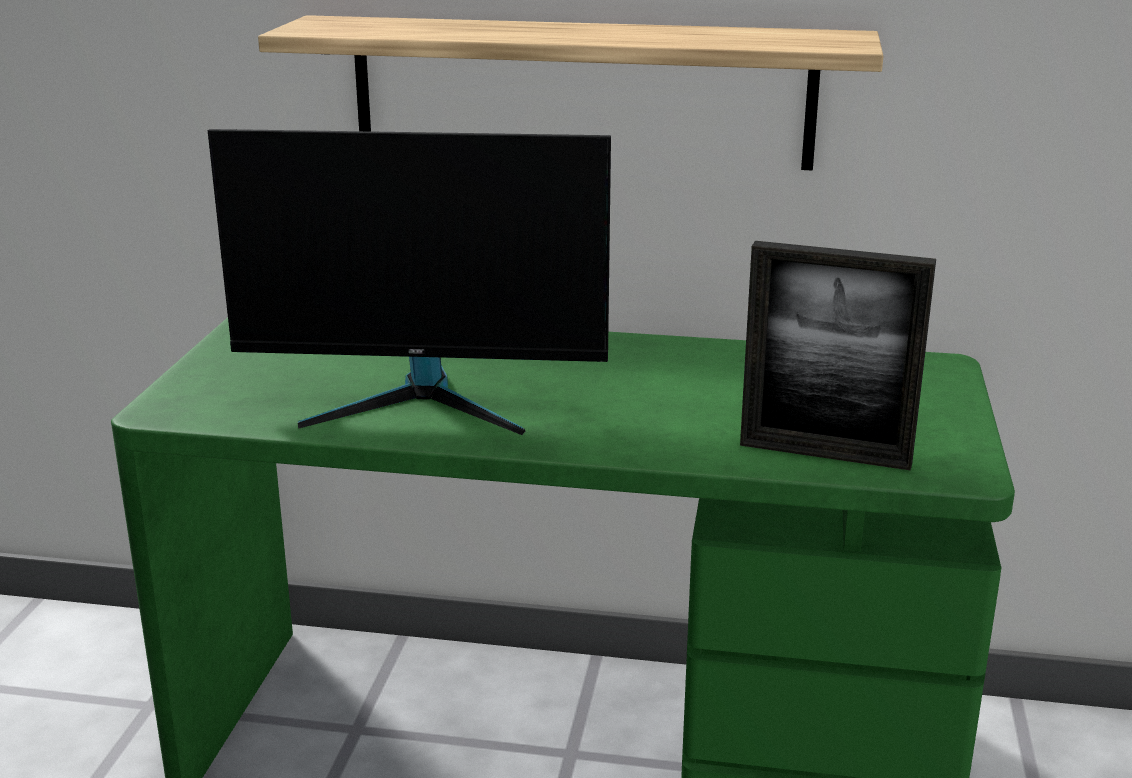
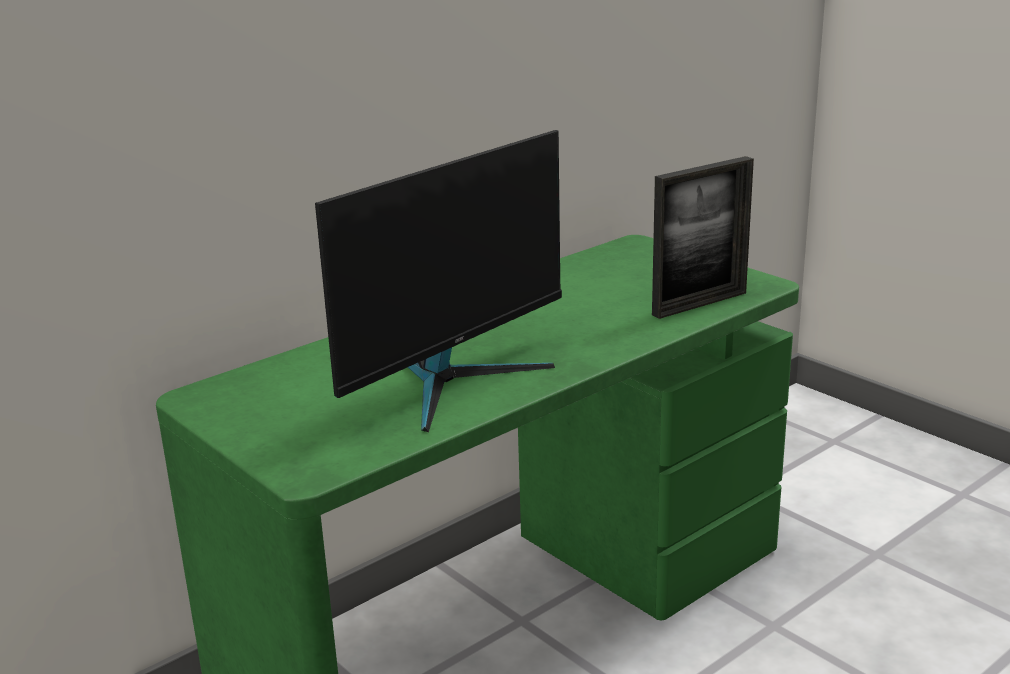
camera: 50 degrees left, 0 degrees up
(581, 92) = (398, 117): shelf -> none

